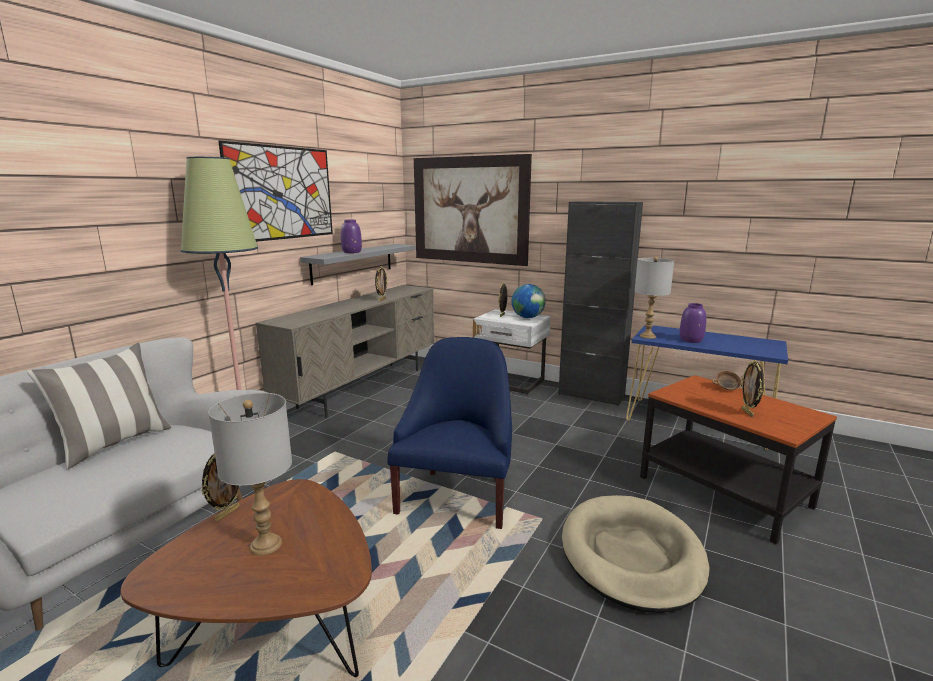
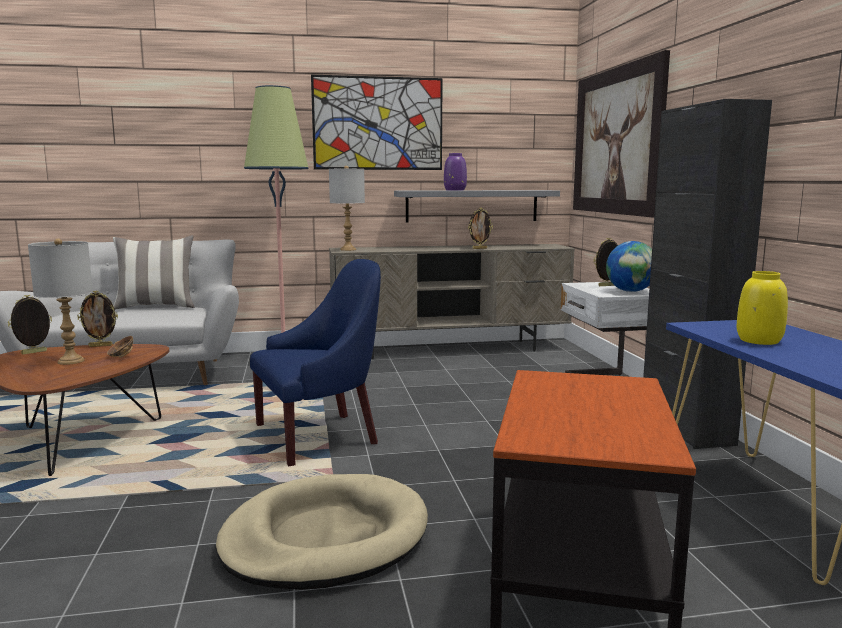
camera: 50 degrees right, 5 degrees down
(647, 336) = (704, 325): grey table lamp -> grey table lamp (348, 249)
(691, 340) = (758, 341): purple vase -> yellow vase
(727, 389) = (639, 397): bowl -> bowl (121, 357)
(748, 413) = (560, 416): picture frame -> picture frame (34, 352)

